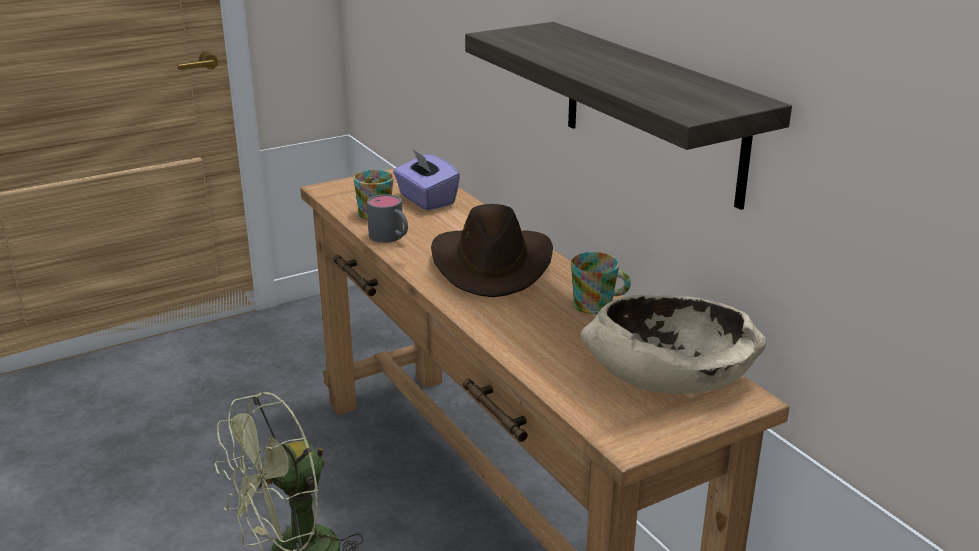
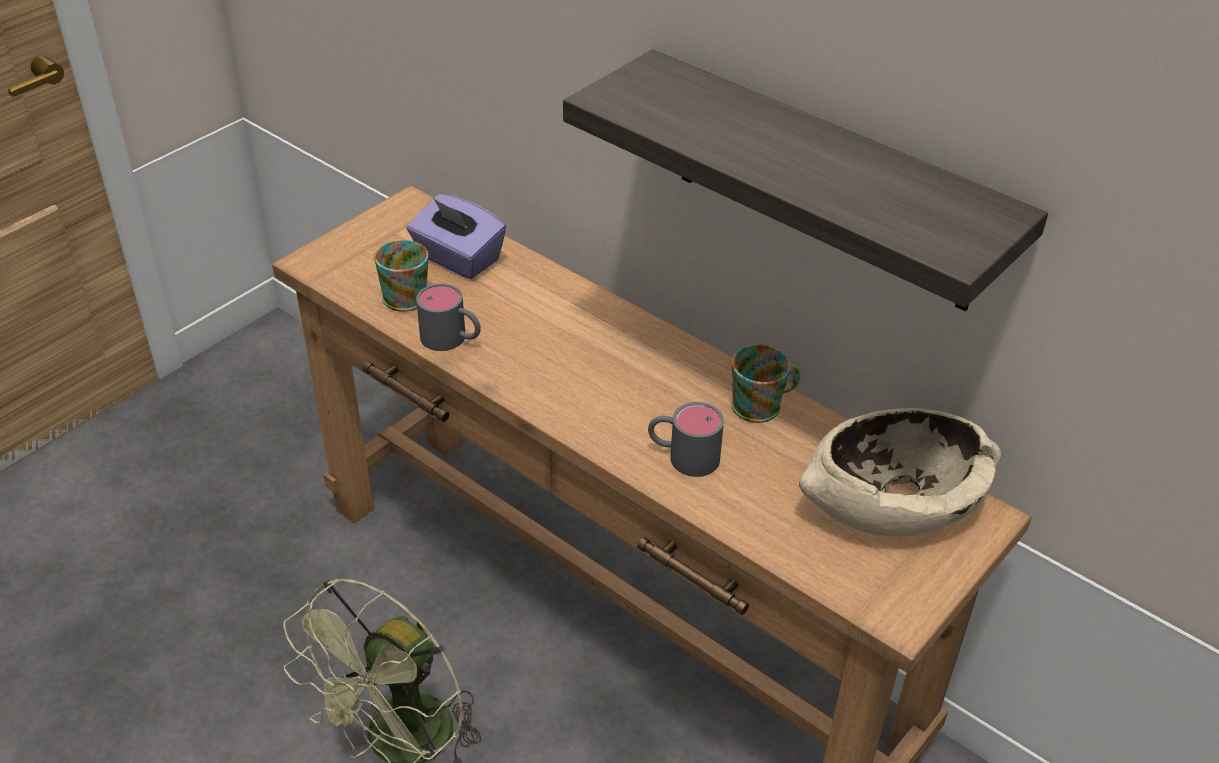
camera: 20 degrees left, 15 degrees up
(492, 265) = (605, 363): brown hat -> none
(515, 322) = (683, 456): none -> grey mug

